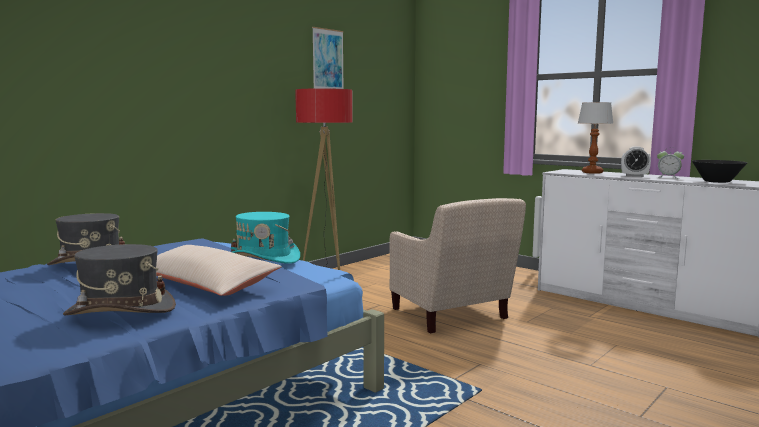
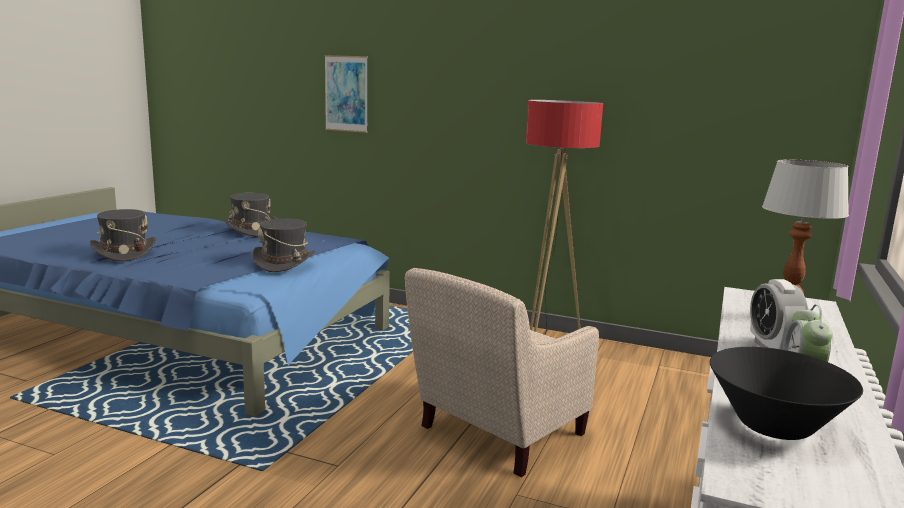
camera: 70 degrees right, 5 degrees up
(207, 284) = (194, 260): beige pillow -> none
(264, 258) = (284, 263): turquoise hat -> grey hat
(328, 61) = (642, 59): picture -> picture (346, 93)

